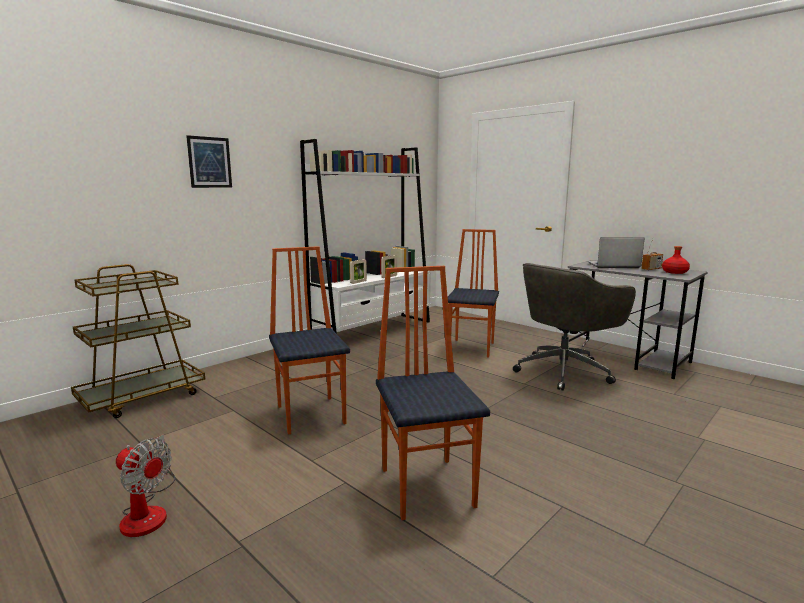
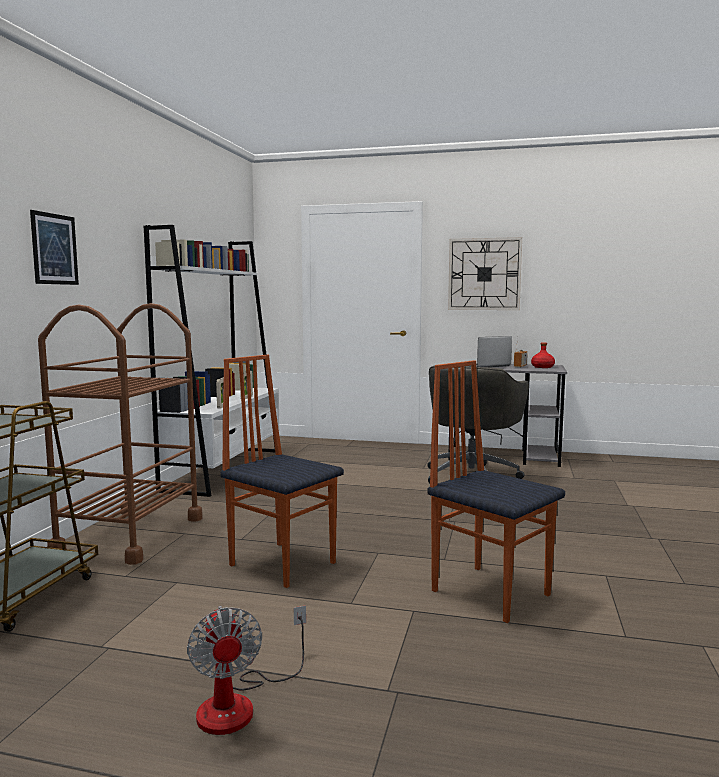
camera: 30 degrees left, 5 degrees down
(148, 511) = (240, 703): fan -> fan turned 75 degrees clockwise
(254, 369) = (130, 535): none -> brown cart
(472, 348) = (360, 469): chair -> none
(630, 172) = (484, 274): none -> wall clock

